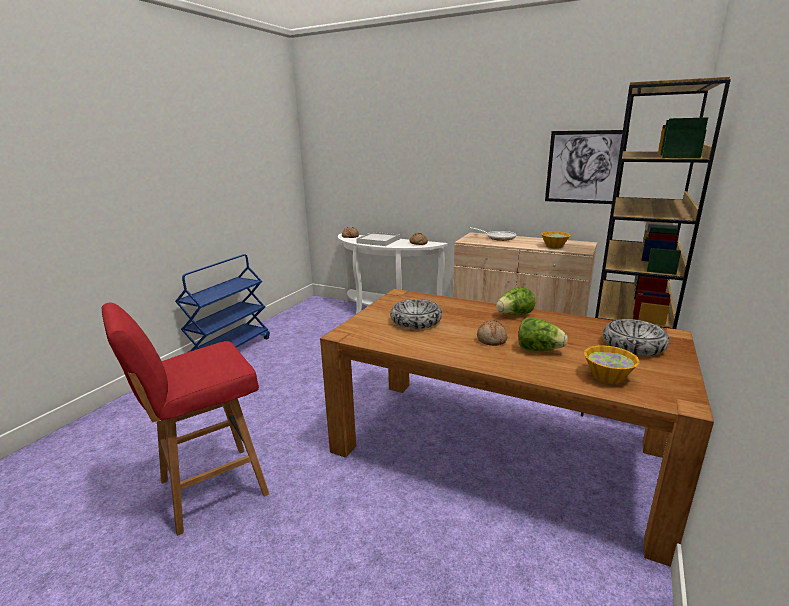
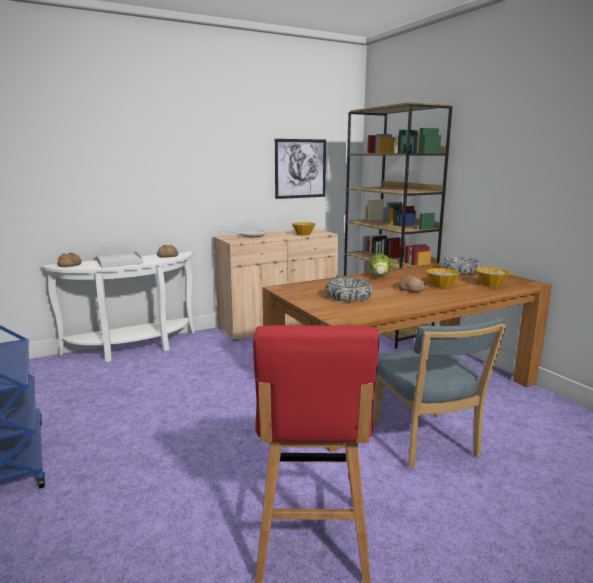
camera: 55 degrees left, 5 degrees down
(397, 504) = (426, 443): none -> blue chair
(538, 350) = (441, 285): lettuce -> bowl

